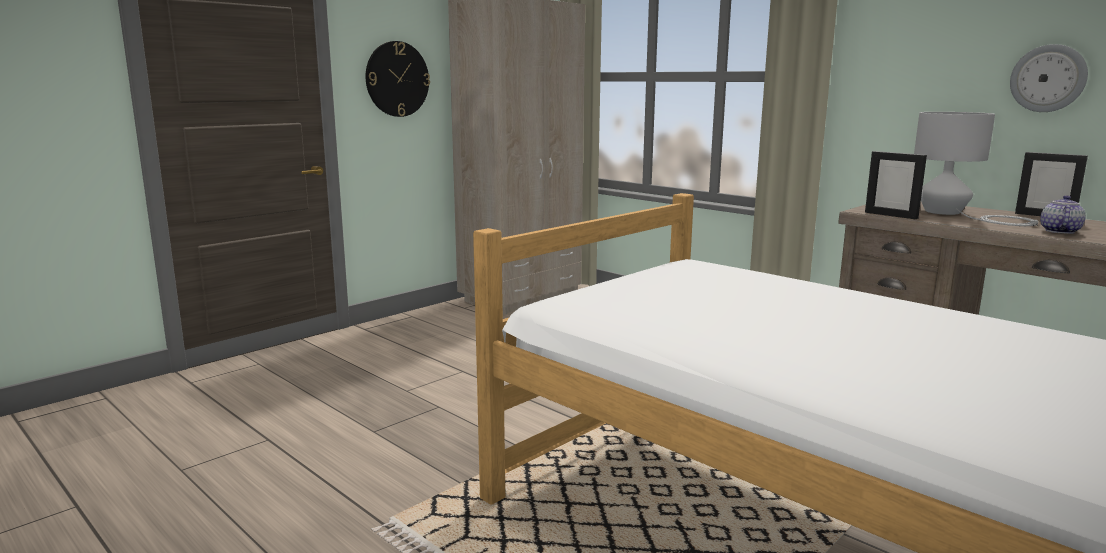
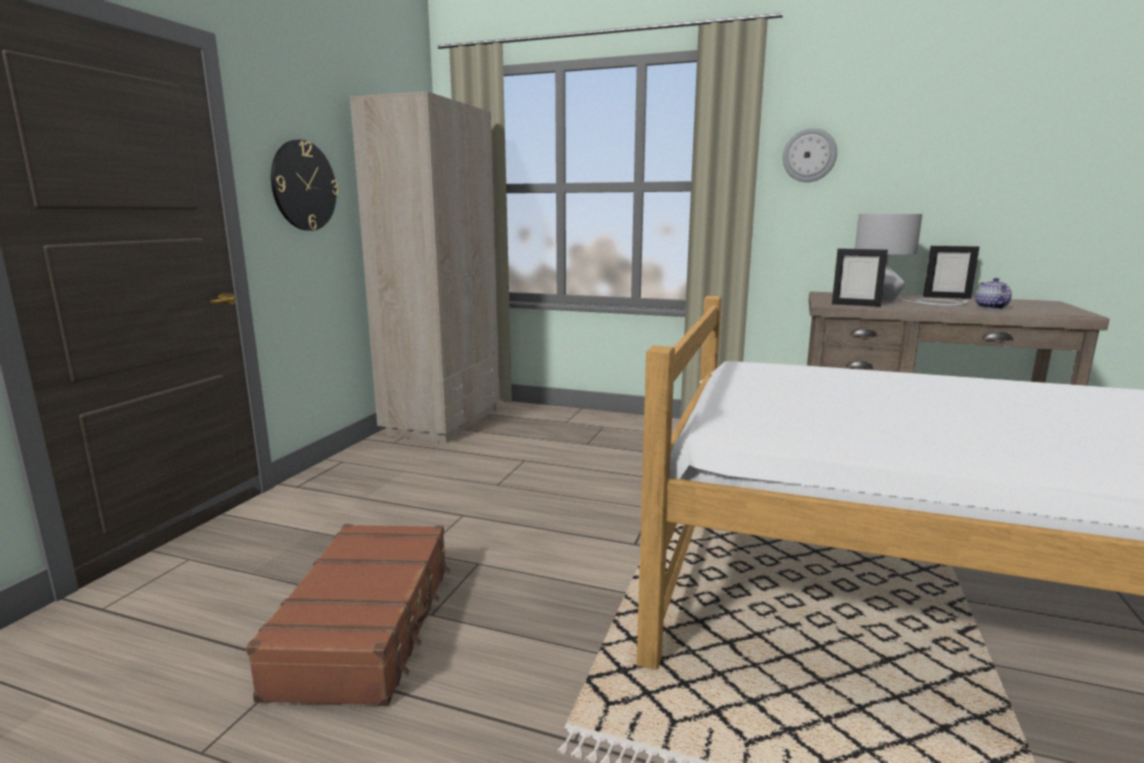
camera: 25 degrees left, 0 degrees up
(327, 428) = (367, 626): none -> brown suitcase
(1048, 78) = (938, 185): wall clock -> wall clock (809, 155)

